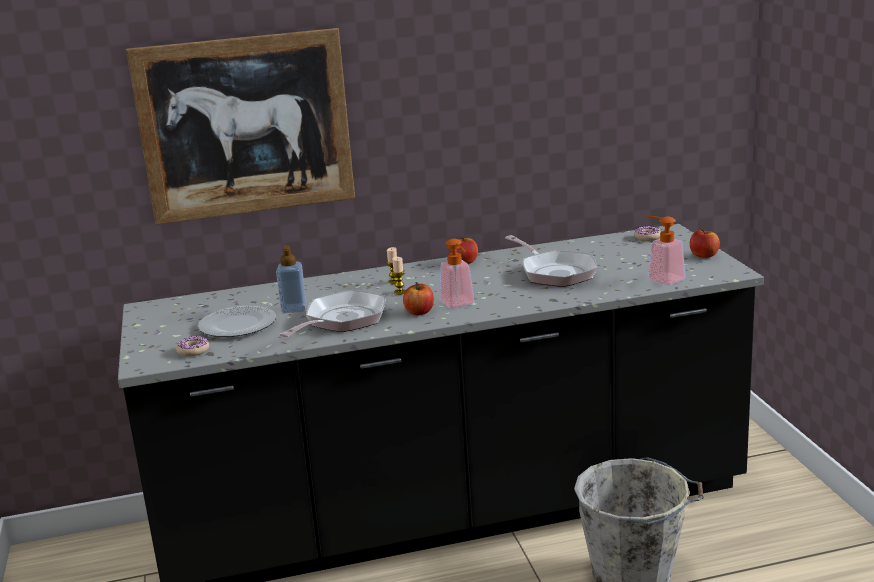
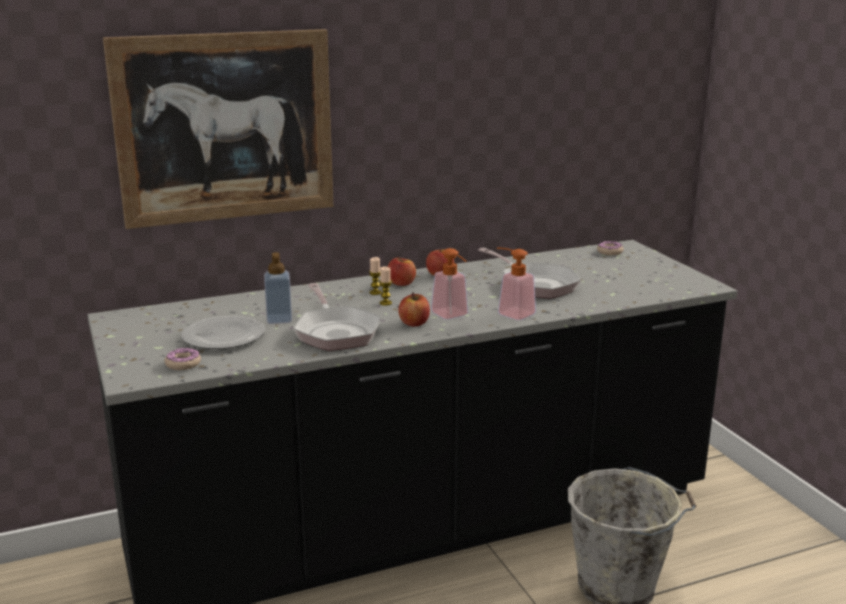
camera: 10 degrees left, 0 degrees up
(342, 321) = (336, 332): frying pan -> frying pan turned 135 degrees clockwise
(661, 278) = (642, 291): soap dispenser -> soap dispenser (511, 313)
(704, 255) = (672, 270): apple -> apple (401, 283)

